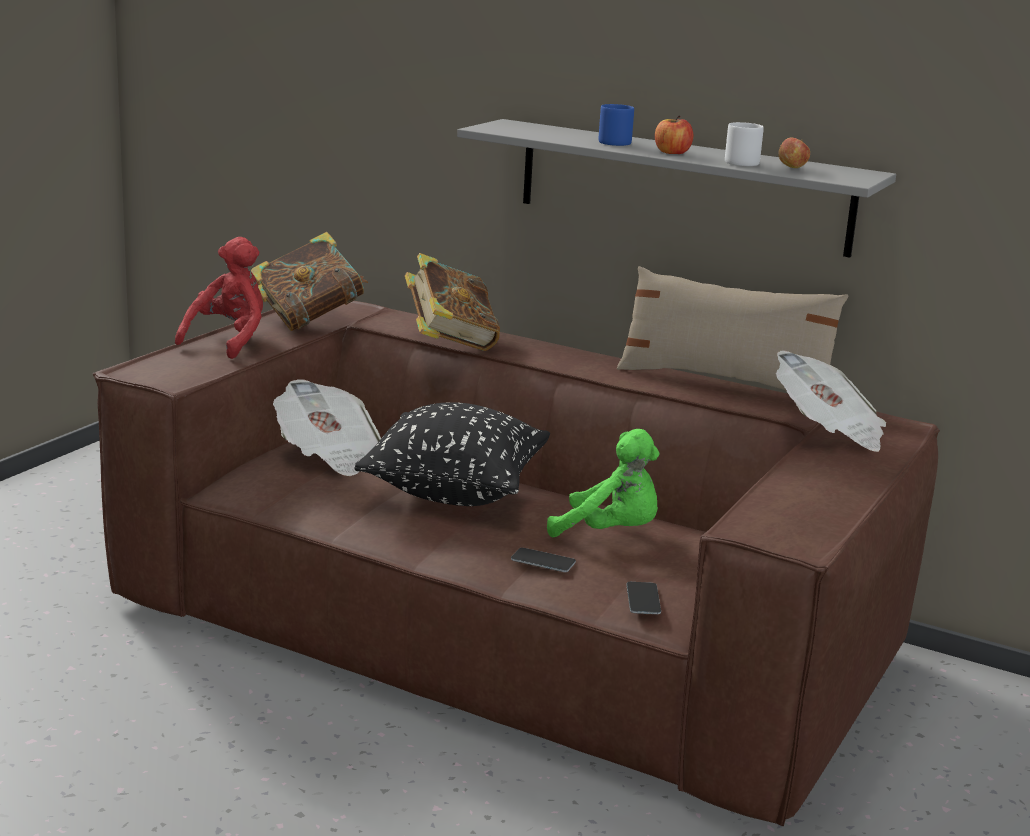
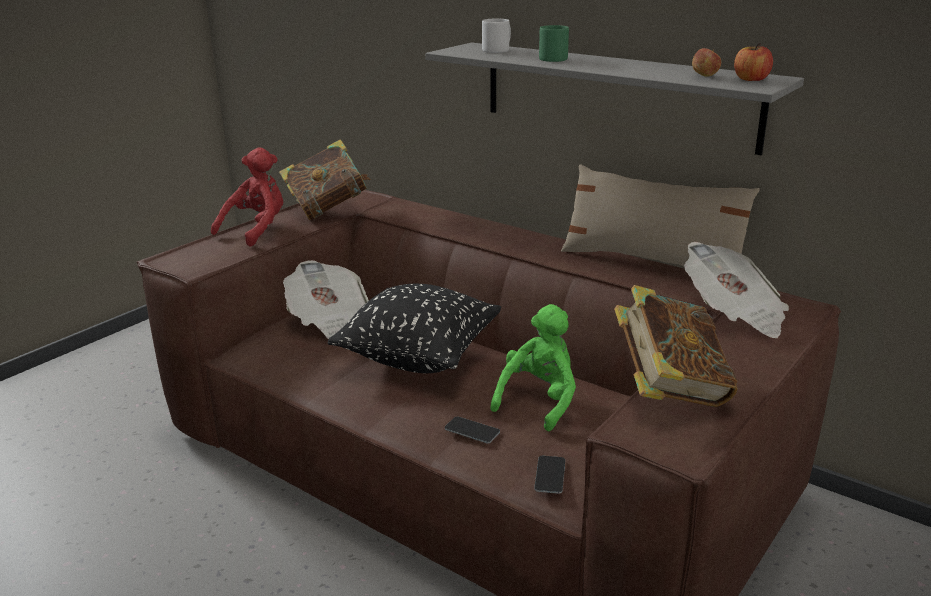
camera: 10 degrees right, 5 degrees up
(450, 342) = (431, 228): book -> book (669, 389)
(611, 533) = (539, 401): green plush toy -> green plush toy turned 90 degrees counterclockwise
(615, 142) = (554, 58): blue mug -> green mug
(672, 152) = (599, 66): apple -> apple (751, 79)
(744, 162) = (661, 73): grey mug -> grey mug (498, 50)

